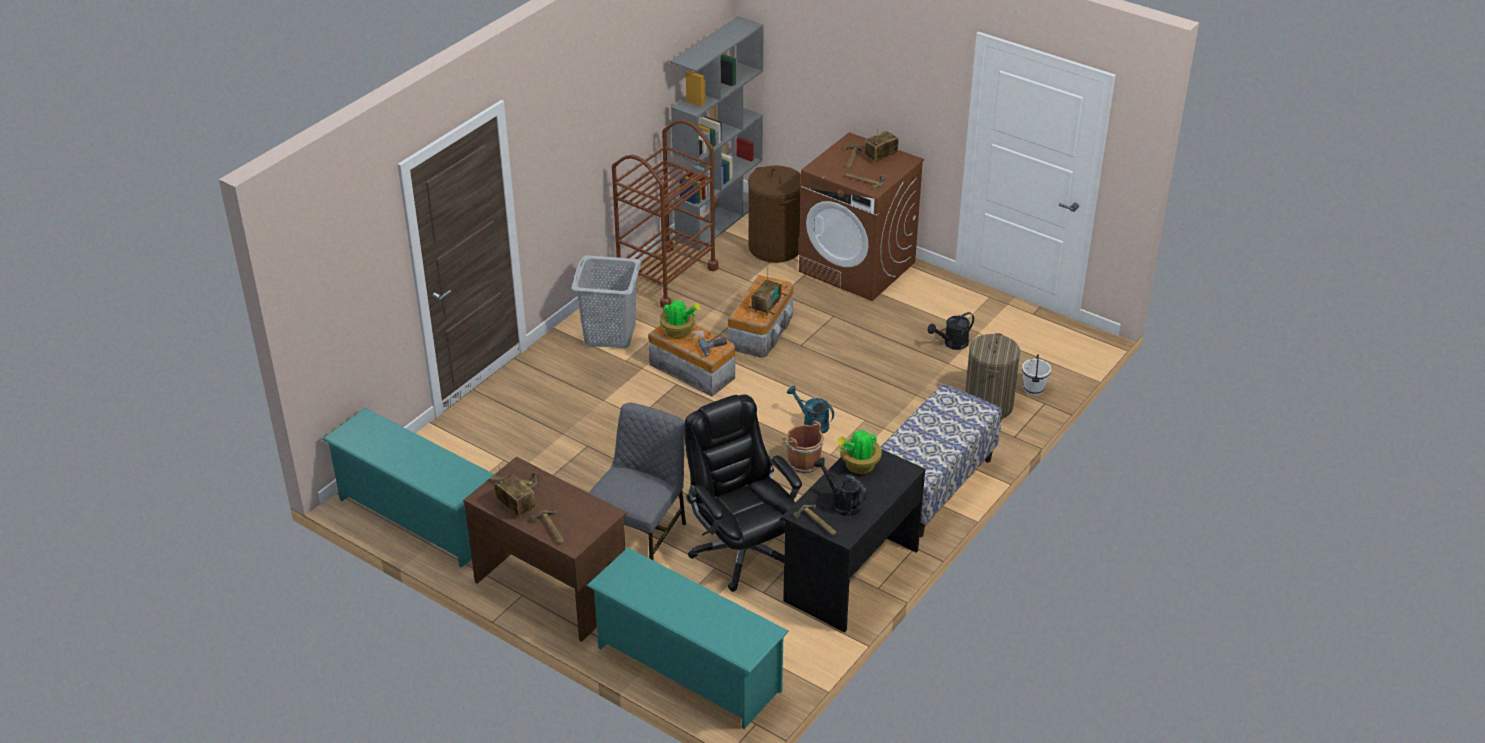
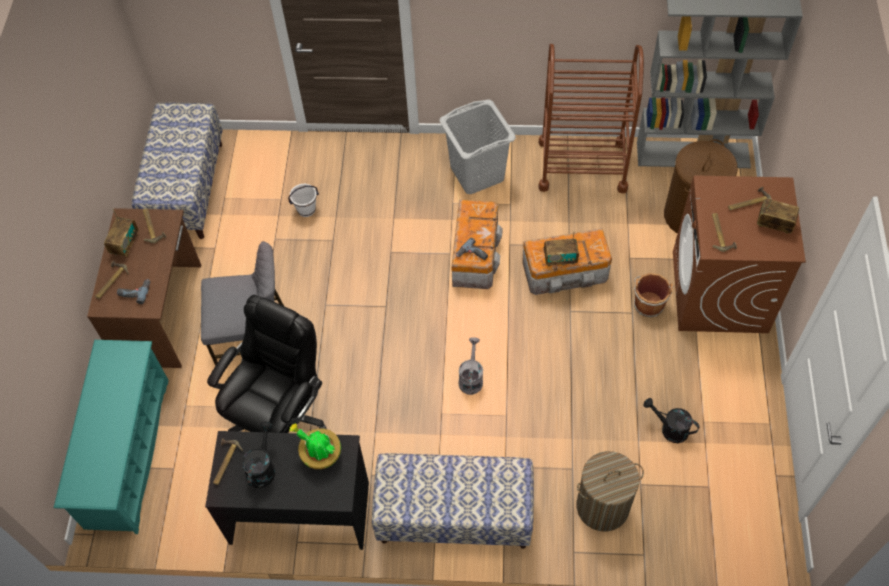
camera: 60 degrees right, 20 degrees up
(418, 517) = (187, 189): turquoise shoe rack -> bench
(578, 517) = (135, 291): none -> power drill
(679, 332) = (475, 219): potted plant -> none
(802, 462) = (416, 398): brown bucket -> brown bucket (648, 303)
(811, 424) = (471, 378): turquoise watering can -> grey watering can
(1033, 389) = (656, 534): white bucket -> white bucket (306, 209)

